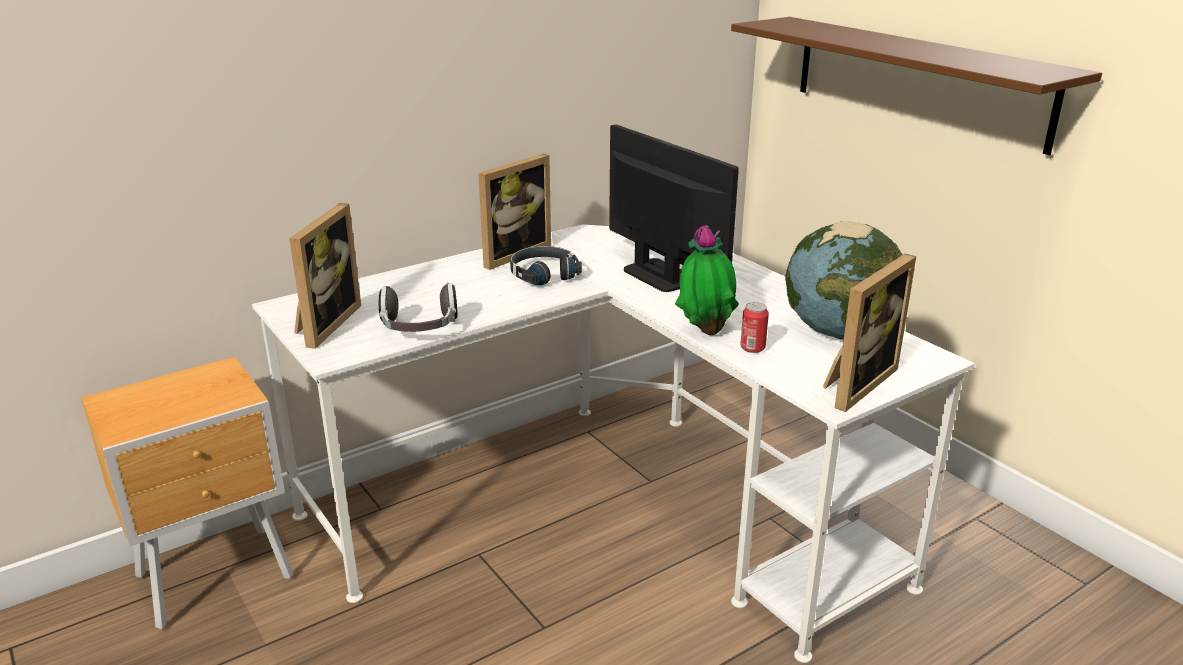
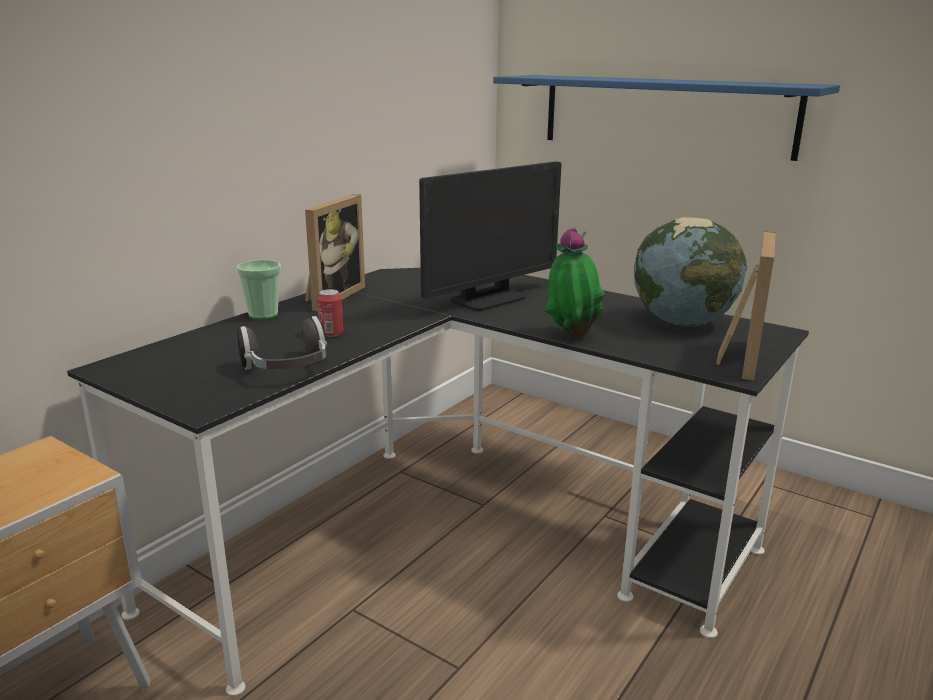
camera: 20 degrees left, 5 degrees down
(323, 324) = (171, 378): picture frame -> none
(437, 267) = (263, 315): none -> cup
(543, 274) = (377, 309): black headphones -> none
(603, 507) = (453, 536): white desk -> black desk
(660, 275) = (488, 299): monitor -> monitor turned 105 degrees clockwise
(752, 348) = (625, 343): can -> can (331, 333)
(917, 80) = (664, 114): brown shelf -> blue shelf

